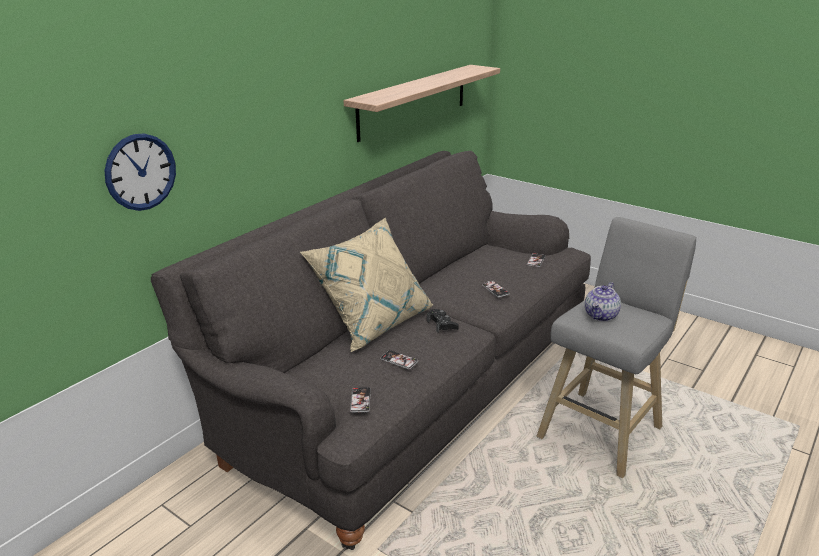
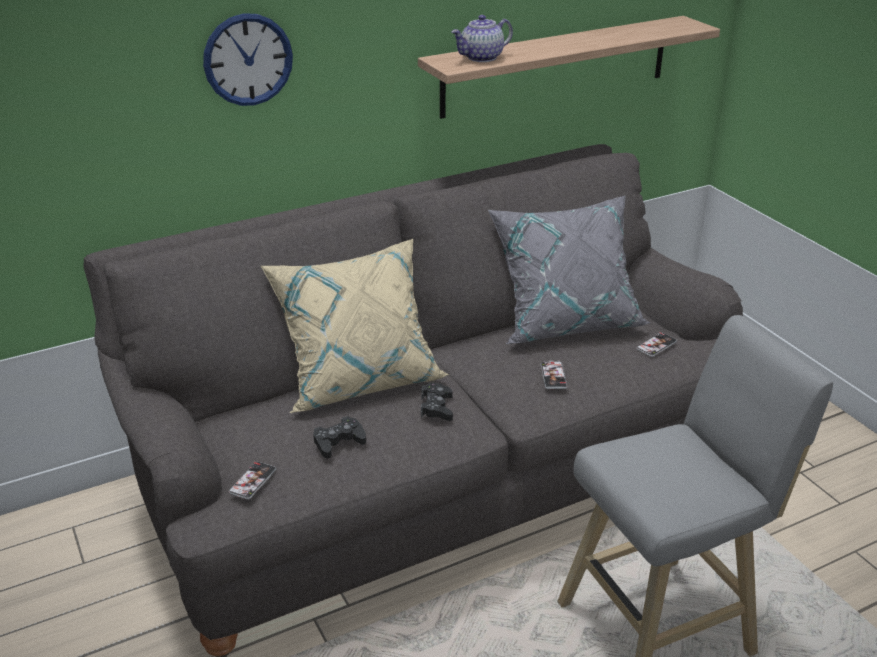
camera: 25 degrees right, 5 degrees up
(140, 172) = (80, 130): wall clock -> wall clock (248, 60)
(399, 360) = (338, 442): phone -> black game controller
(472, 259) = (565, 320): none -> grey pillow
(601, 315) = (651, 461): teapot -> teapot (481, 58)

